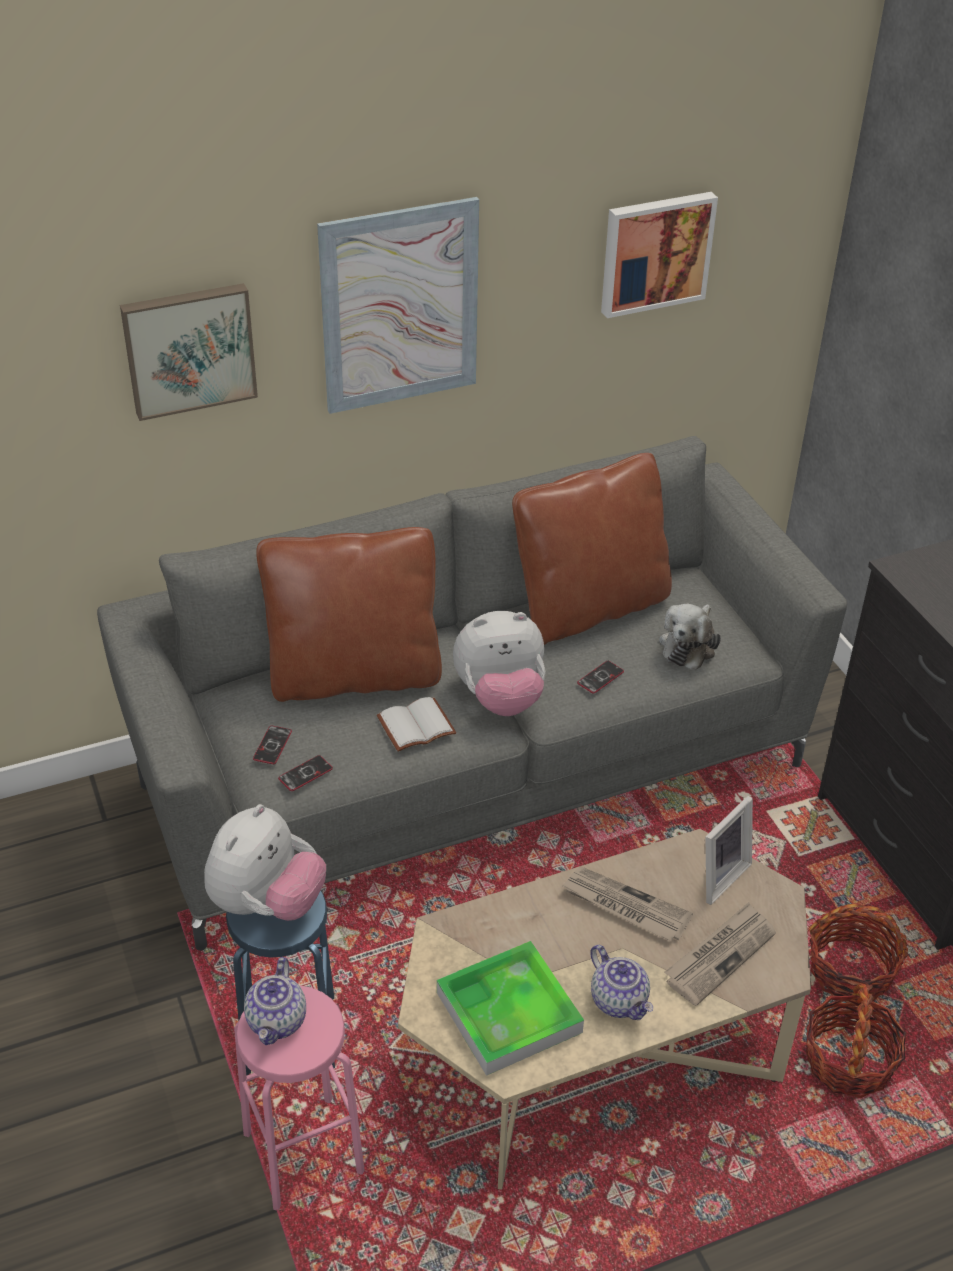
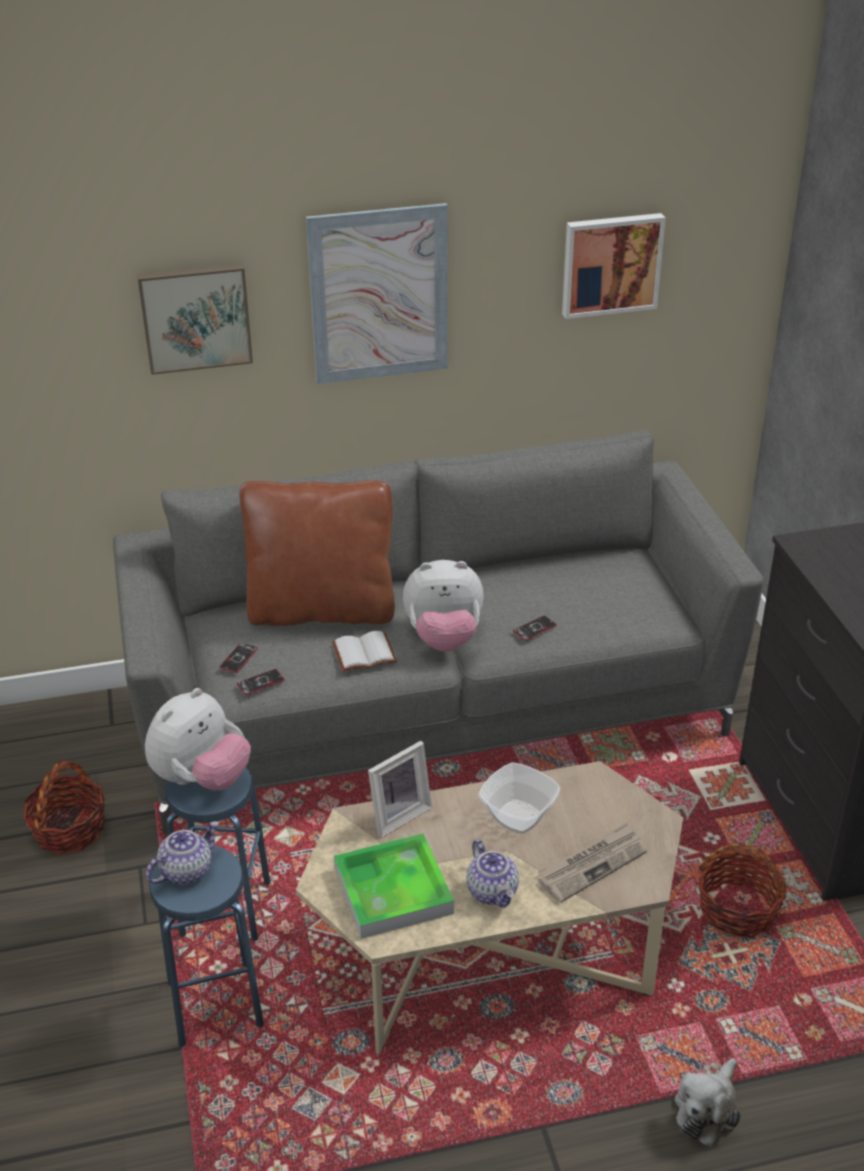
camera: 10 degrees right, 5 degrees down
(277, 1021) = (186, 870): teapot -> teapot turned 150 degrees counterclockwise
(303, 1153) = (215, 1004): pink stool -> blue stool
(589, 608) = (539, 573): brown pillow -> none
(625, 906) = (517, 817): newspaper -> bowl
(689, 645) = (620, 609): plush toy -> plush toy (707, 1109)
(717, 876) = (606, 800): picture frame -> picture frame (397, 814)
(848, 1061) = (718, 986): basket -> basket (69, 829)

